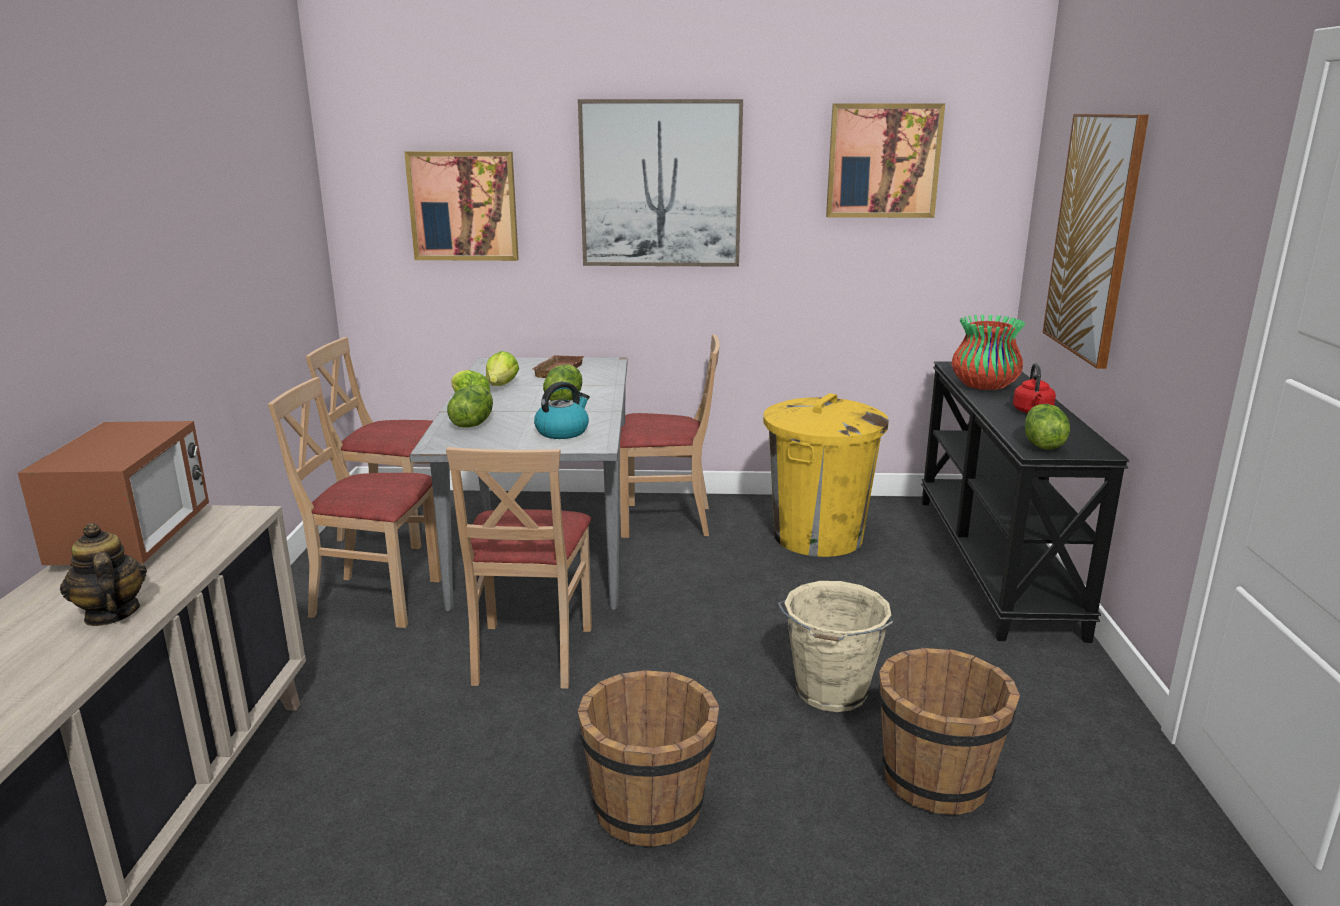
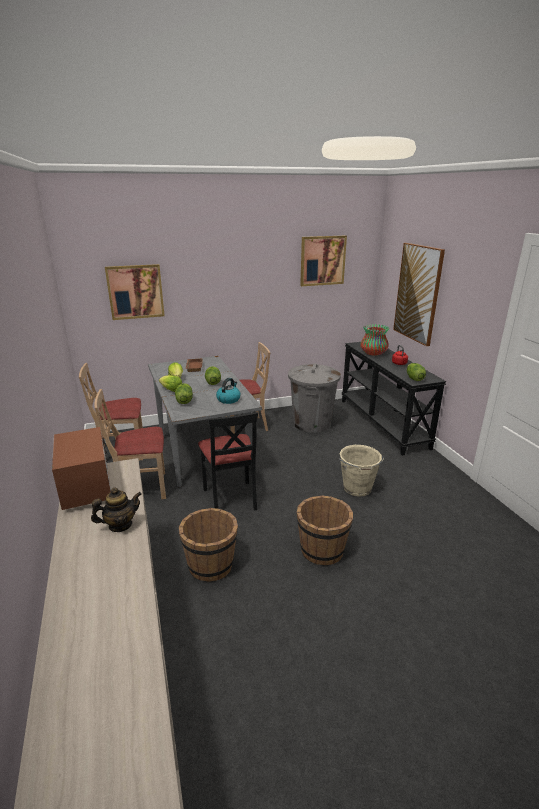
camera: 20 degrees left, 5 degrees up
(111, 614) = (120, 525): teapot -> teapot turned 120 degrees clockwise
(530, 654) = (230, 498): beige chair -> black chair
(660, 184) = (229, 276): picture -> none
(817, 537) = (311, 423): yellow trash can -> grey trash can
(936, 780) = (412, 513): brown bucket -> brown bucket (211, 564)

